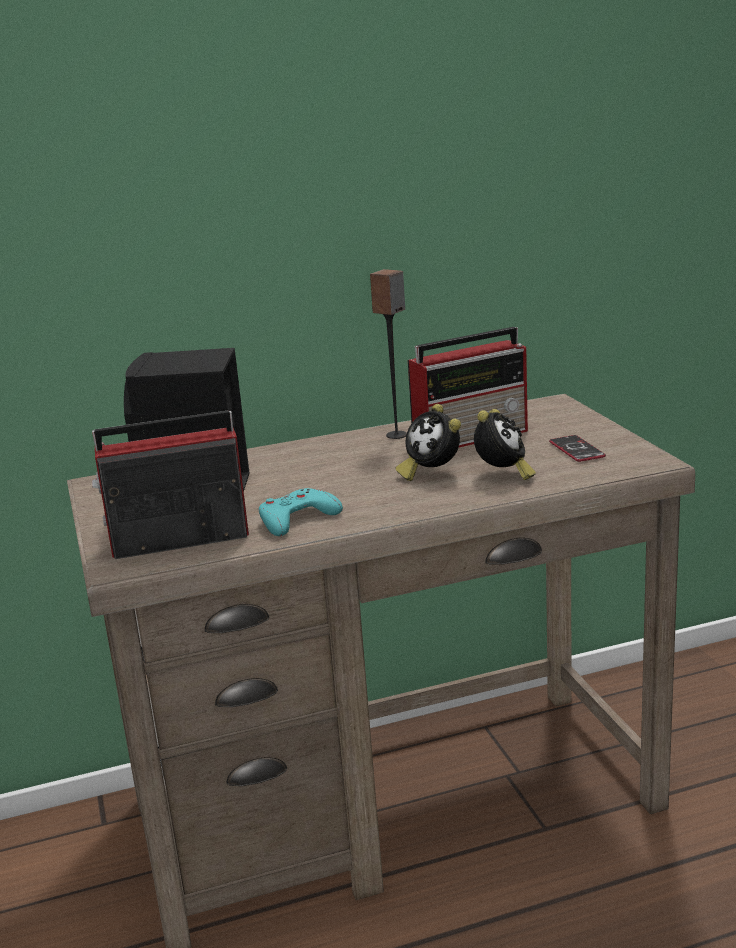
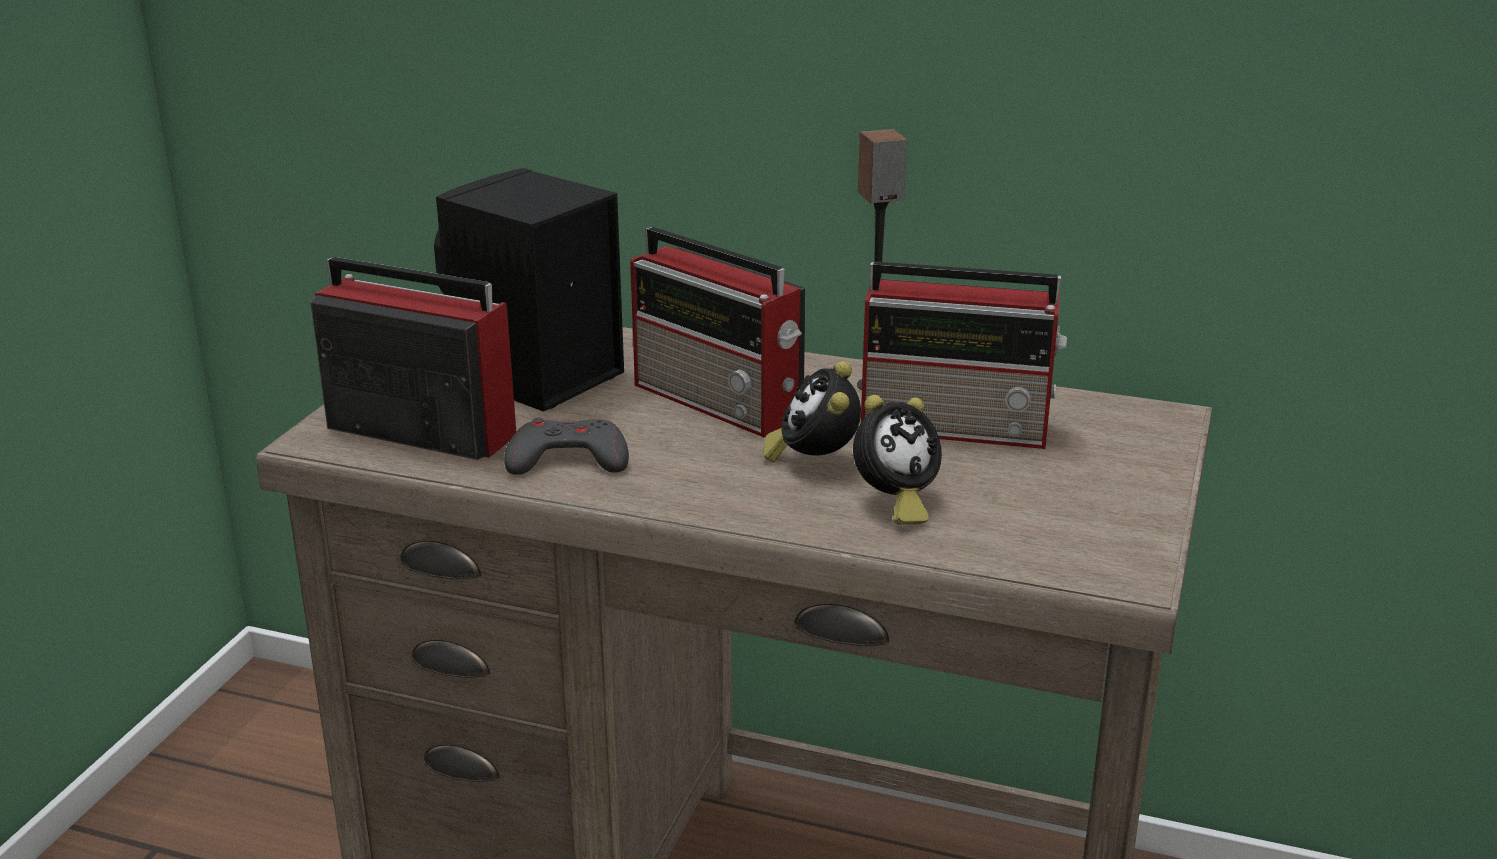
camera: 35 degrees right, 5 degrees up
(297, 519) = (567, 459): turquoise game controller -> grey game controller
(331, 468) = (720, 402): none -> radio
(576, 450) = (1057, 507): phone -> none

